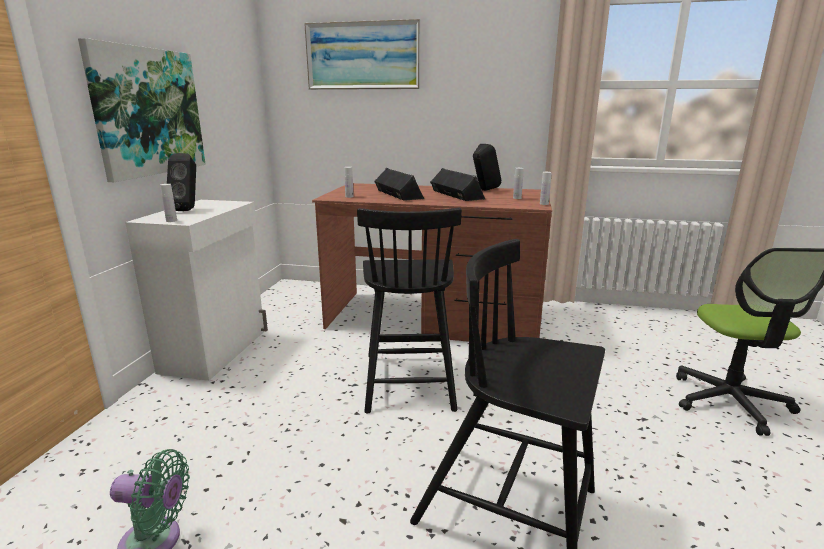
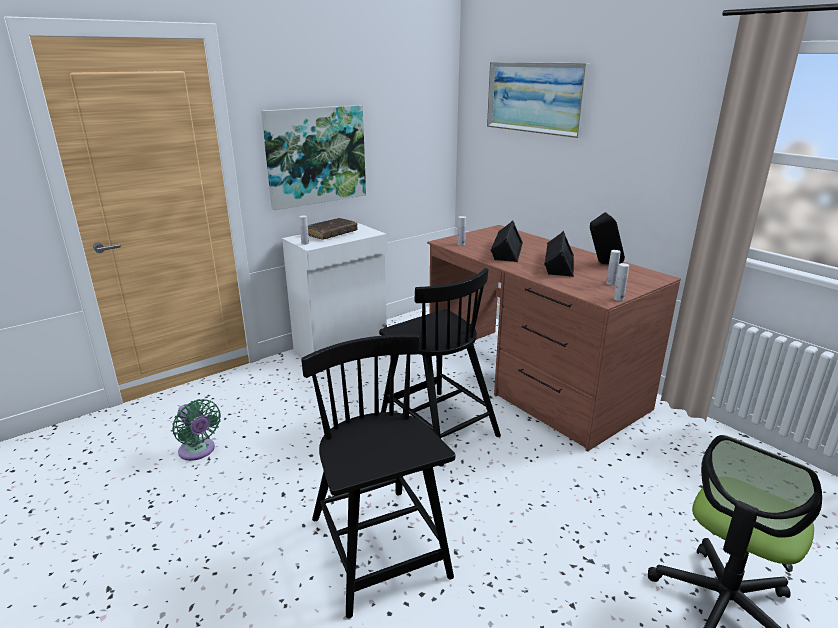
camera: 40 degrees right, 5 degrees up
(188, 210) = (331, 234): black speaker -> brown book
(409, 379) = (437, 425): black chair -> black chair turned 75 degrees counterclockwise

